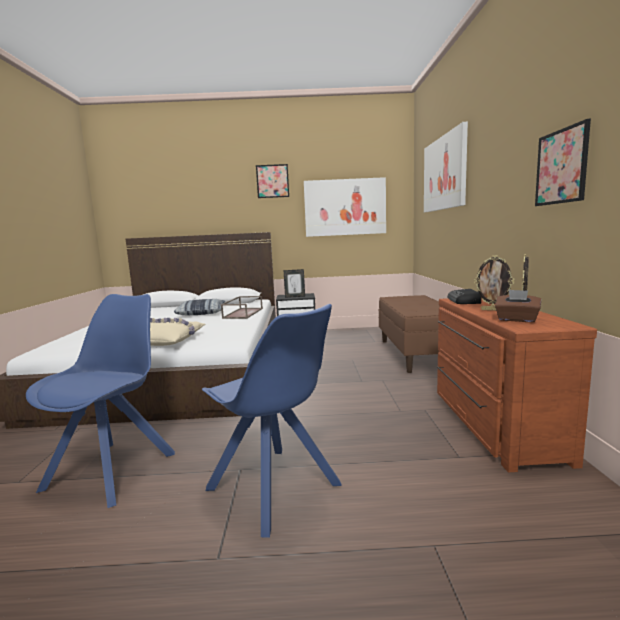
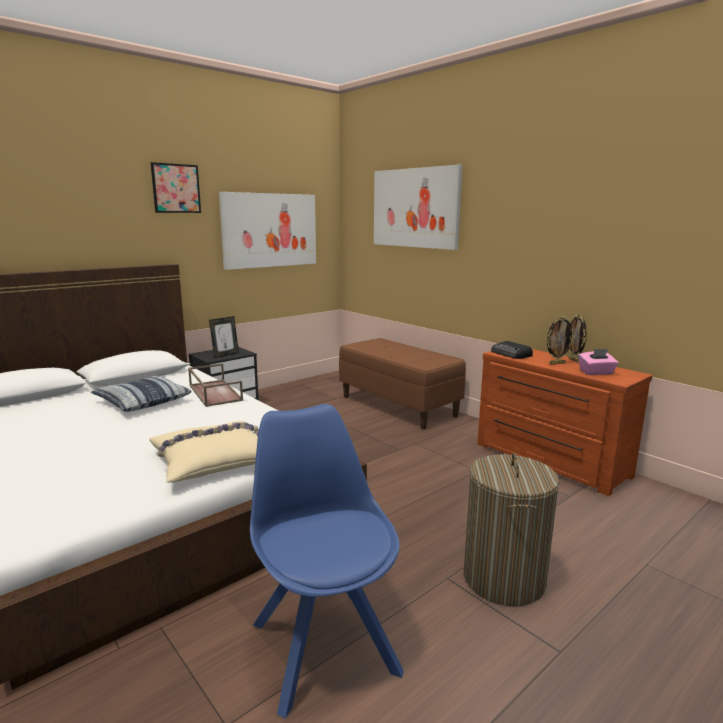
camera: 40 degrees left, 5 degrees up
(275, 489) = (504, 579): blue chair -> laundry basket
(516, 320) = (596, 372): brown tissue box -> pink tissue box
(561, 166) = (605, 243): picture -> none

